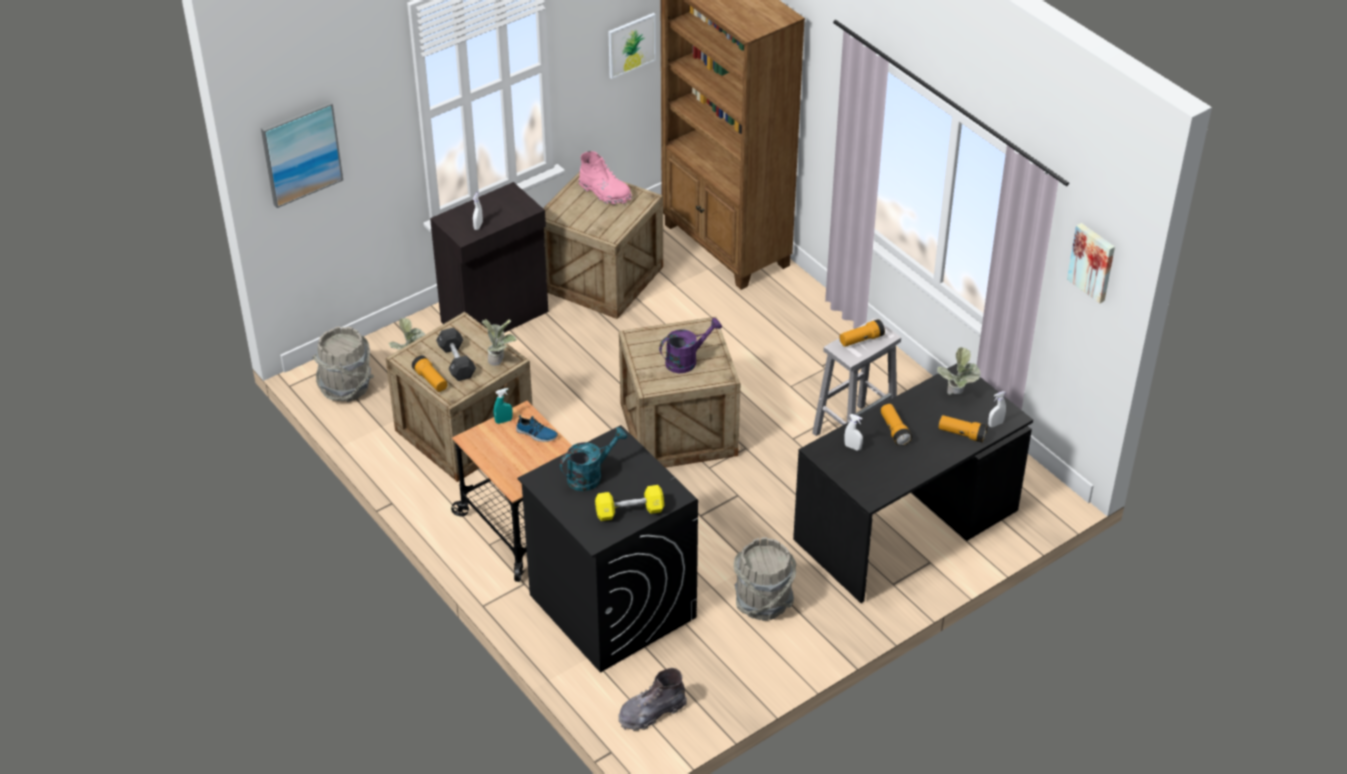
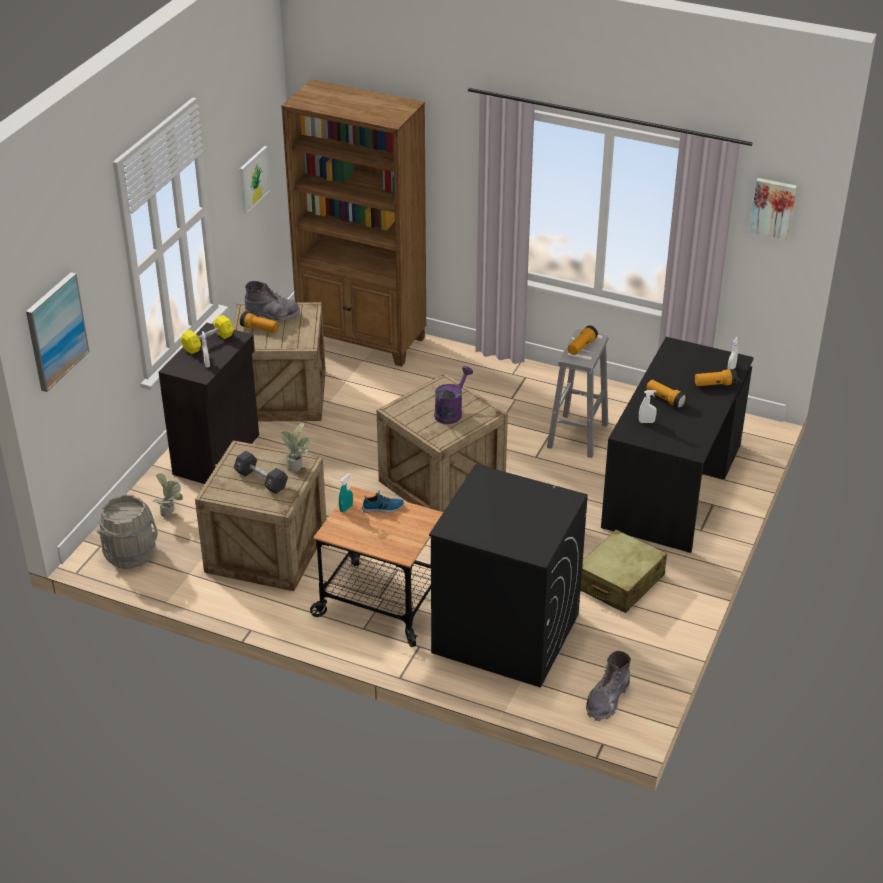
camera: 30 degrees left, 5 degrees down
(430, 380) = (251, 502): flashlight -> flashlight (259, 329)
(590, 475) = (487, 509): turquoise watering can -> none
(605, 193) = (272, 315): pink boot -> grey boot
(629, 511) = (544, 523): yellow dumbbell -> yellow dumbbell (208, 342)
(763, 603) = (619, 582): grey bucket -> beige suitcase
(956, 395) = (685, 360): potted plant -> none

